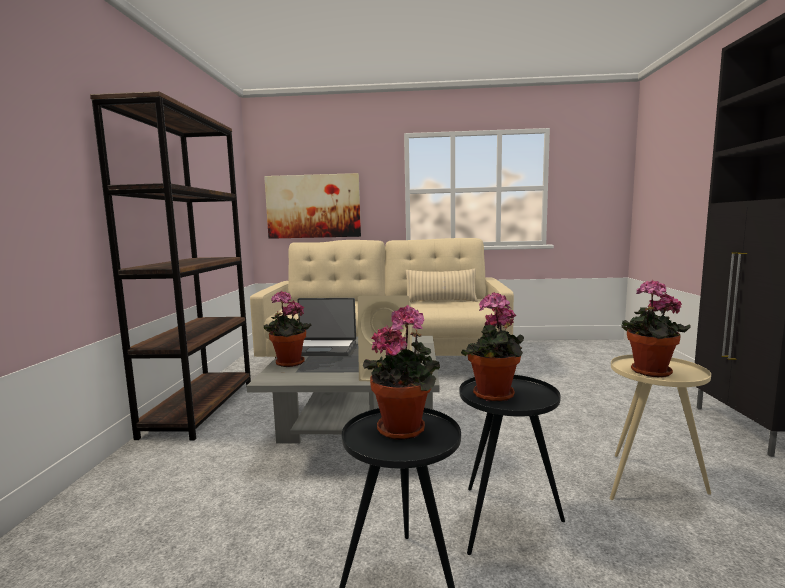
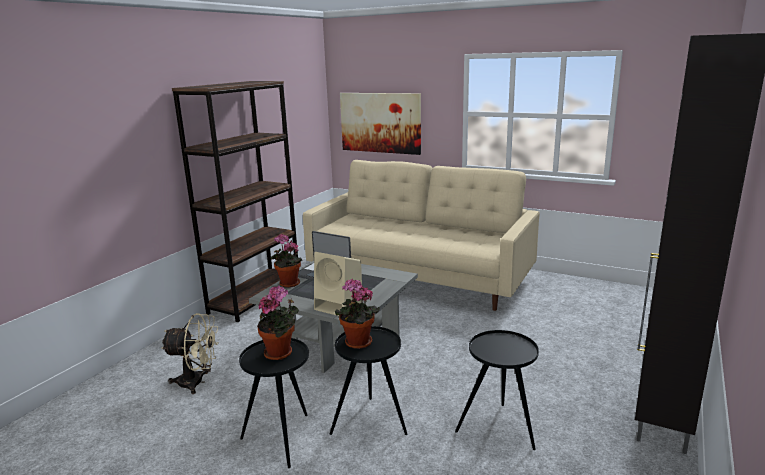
camera: 25 degrees right, 10 degrees up
(180, 539) = (197, 382): none -> beige fan
(441, 301) = (470, 232): beige pillow -> none
(648, 372) = (492, 349): potted plant -> none
(649, 484) = (498, 430): beige side table -> black side table

